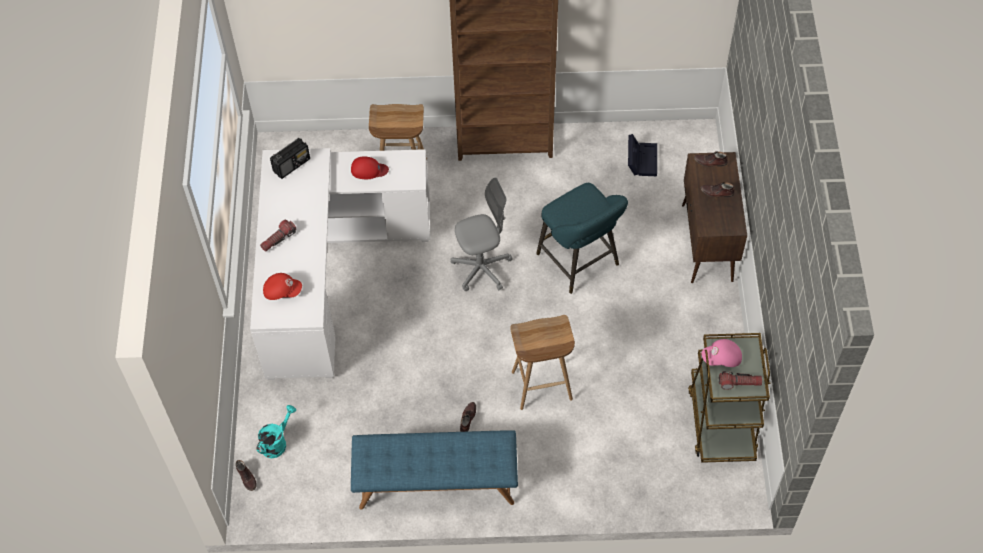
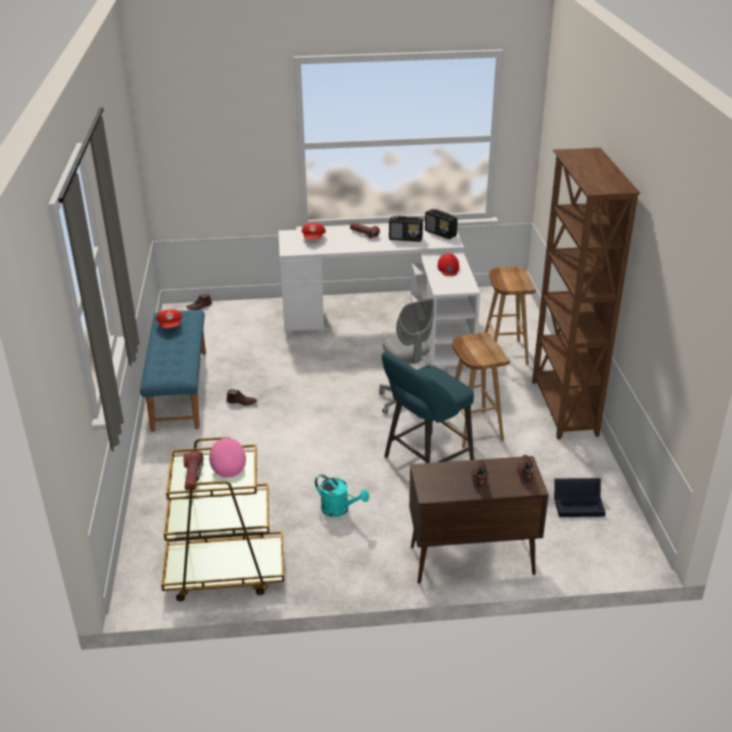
camera: 85 degrees right, 25 degrees down
(277, 442) = (228, 316): turquoise watering can -> turquoise watering can (339, 510)
(299, 199) = (406, 238): none -> radio
(395, 463) = (170, 326): none -> red cap
(541, 386) = (274, 442): brown stool -> brown stool (472, 429)

